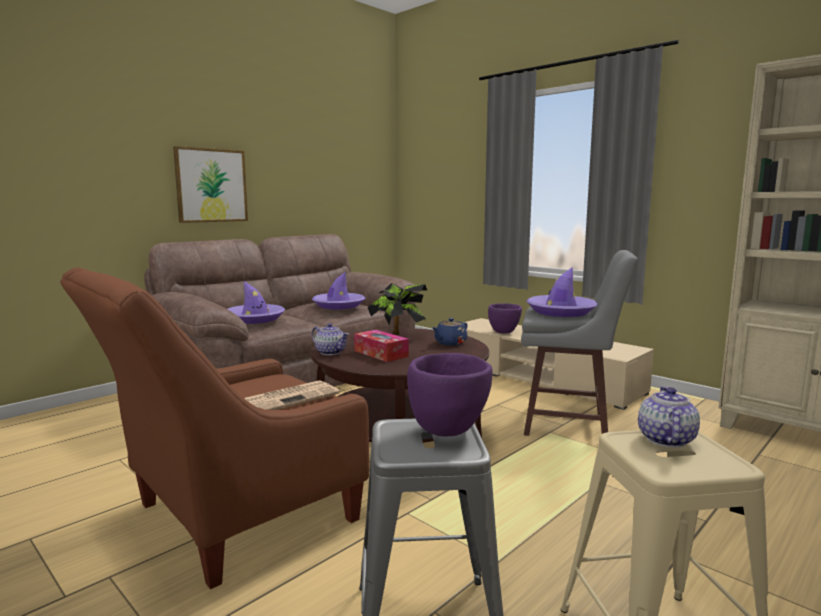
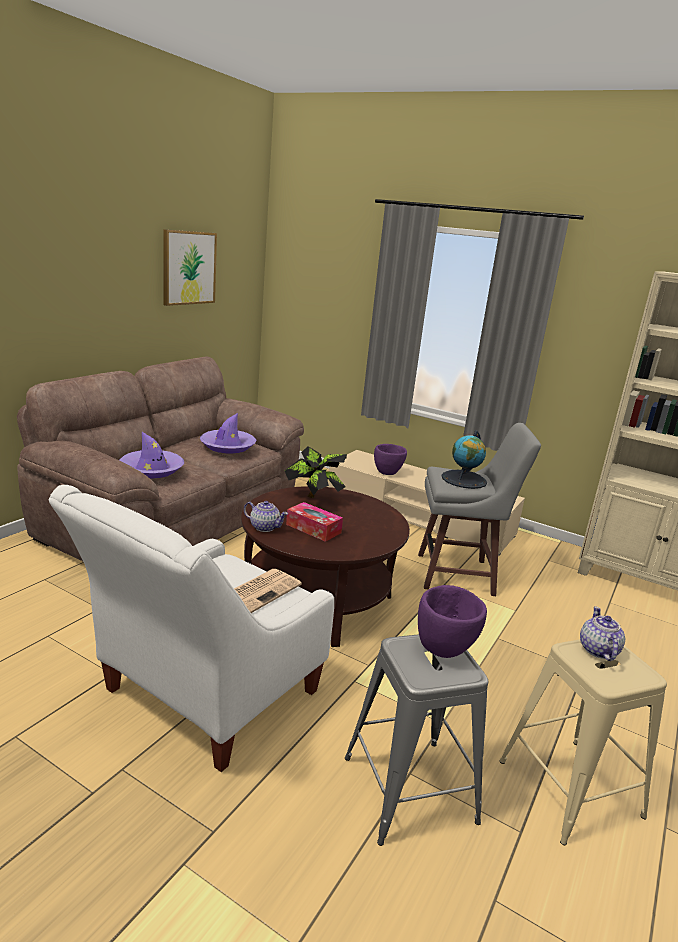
camera: 15 degrees left, 10 degrees up
(211, 185) = (82, 307): picture -> picture (189, 268)
(230, 518) = (201, 698): brown armchair -> white armchair
(450, 343) = (368, 511): blue teapot -> none
(561, 312) = (464, 479): purple hat -> globe

